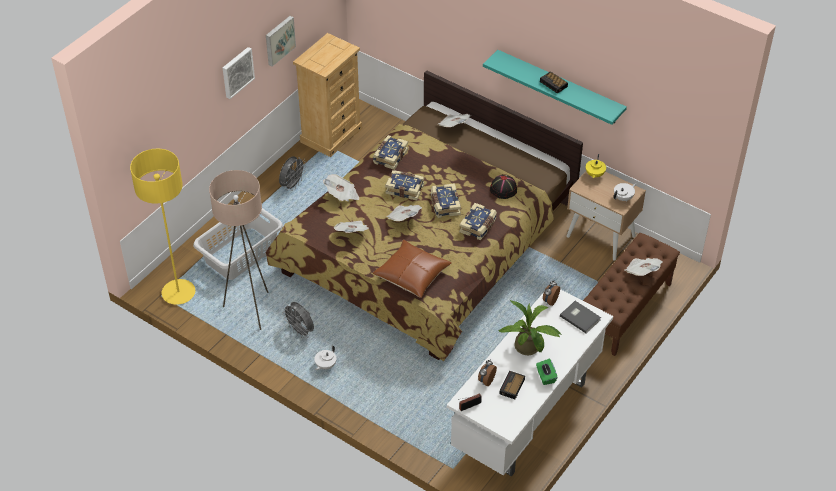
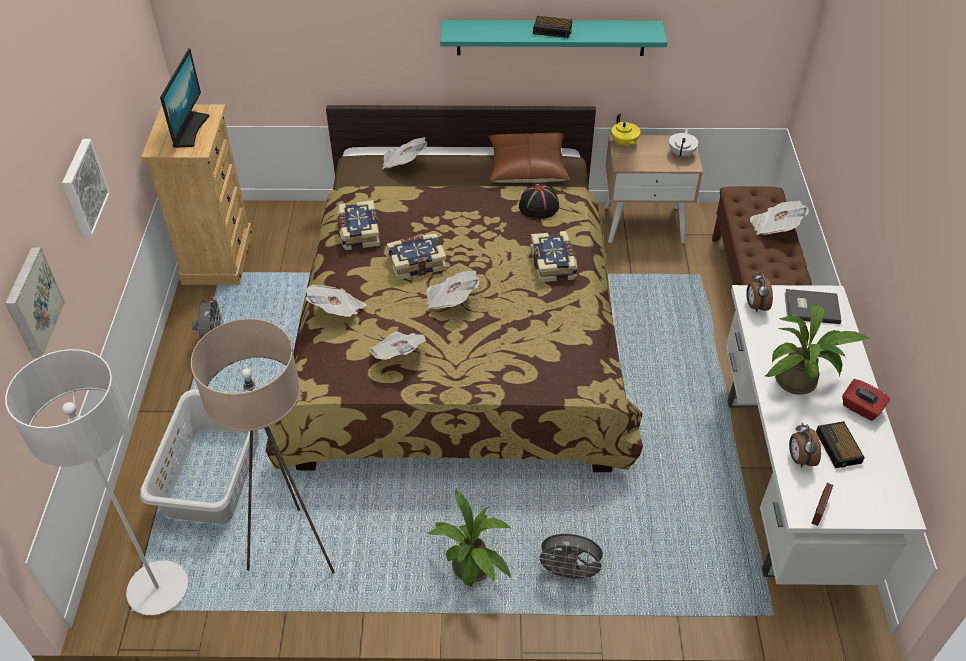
camera: 35 degrees left, 0 degrees up
(178, 293) = (158, 589): yellow floor lamp -> grey floor lamp
(279, 40) = (115, 122): picture -> picture (31, 302)
(300, 331) = (394, 540): grey fan -> grey fan (569, 573)
(325, 365) = (472, 571): white teapot -> potted plant
(328, 56) = (189, 130): none -> monitor
(412, 275) = (532, 369): brown pillow -> brown pillow (527, 167)
(444, 205) = (487, 258): book -> none
(545, 377) = (860, 408): green tissue box -> red tissue box

